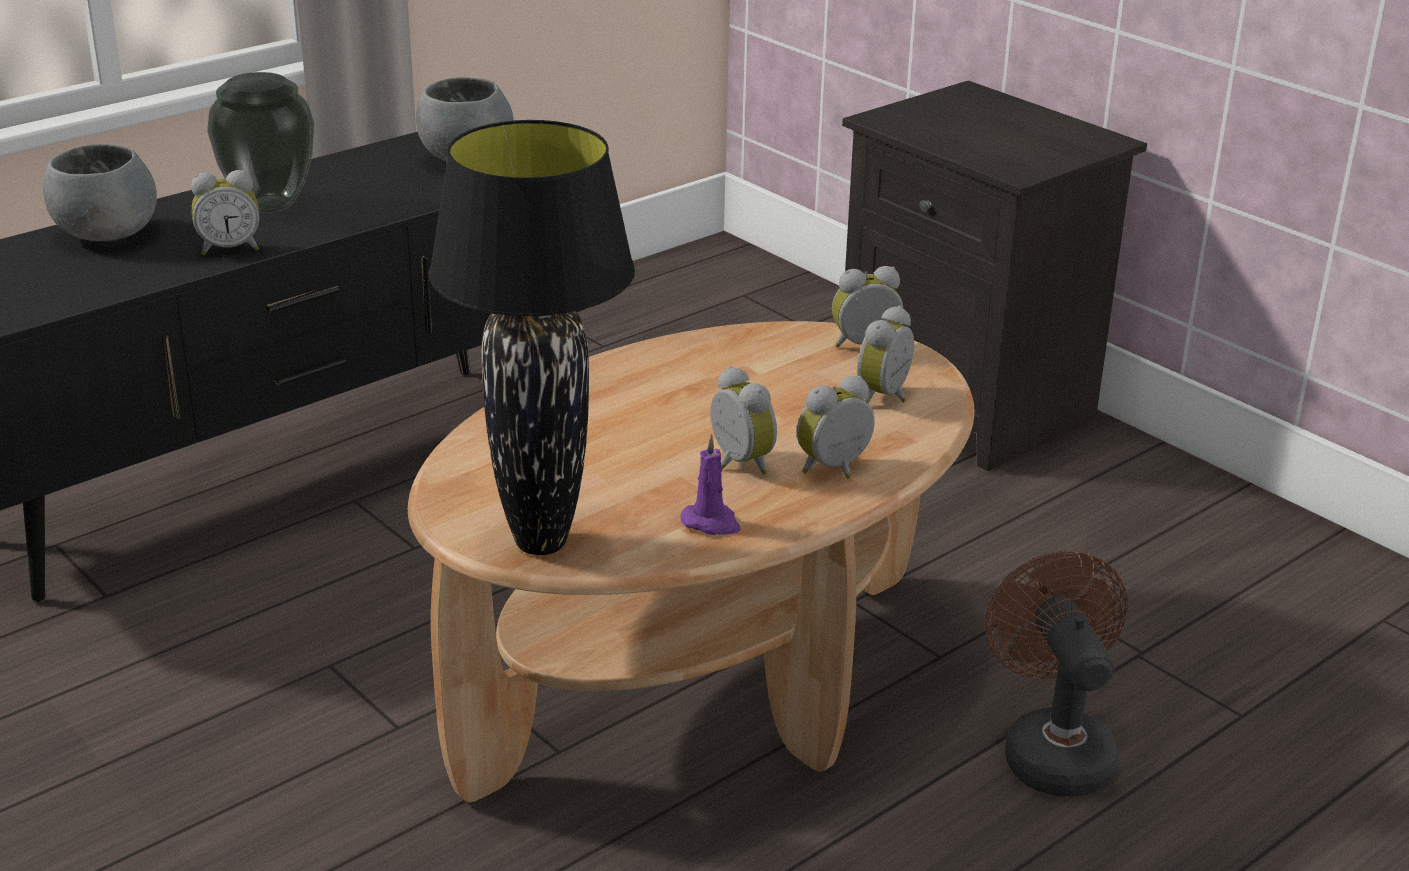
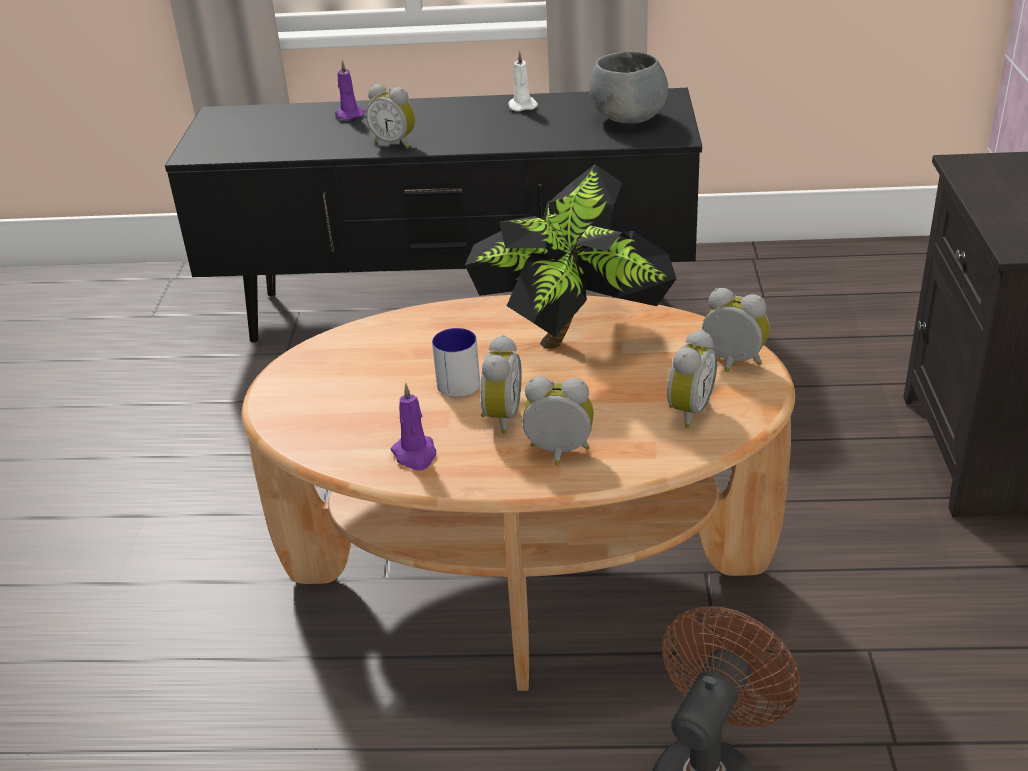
camera: 45 degrees right, 5 degrees up
(106, 234) = (349, 114): grey bowl -> purple candle
(267, 205) = (459, 119): vase -> none
(320, 174) = (522, 106): none -> white candle
(542, 542) = (299, 419): black table lamp -> none
(643, 451) = (454, 380): none -> mug
(698, 378) = (573, 339): none -> potted plant
(887, 397) = (687, 411): alarm clock -> alarm clock turned 135 degrees clockwise

